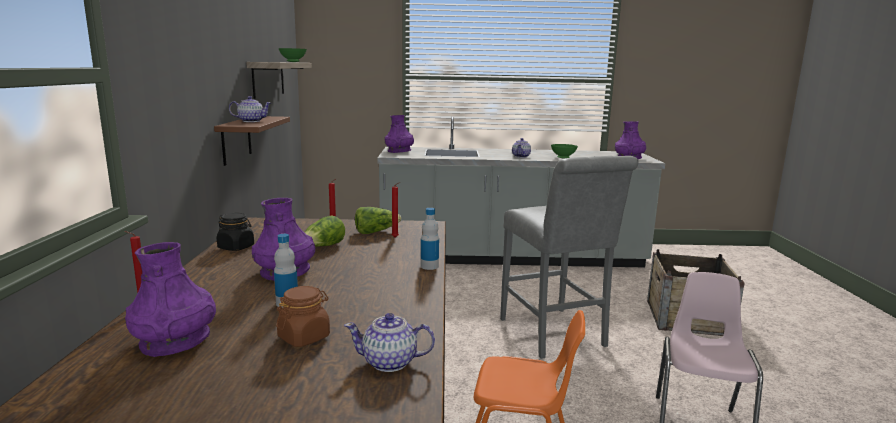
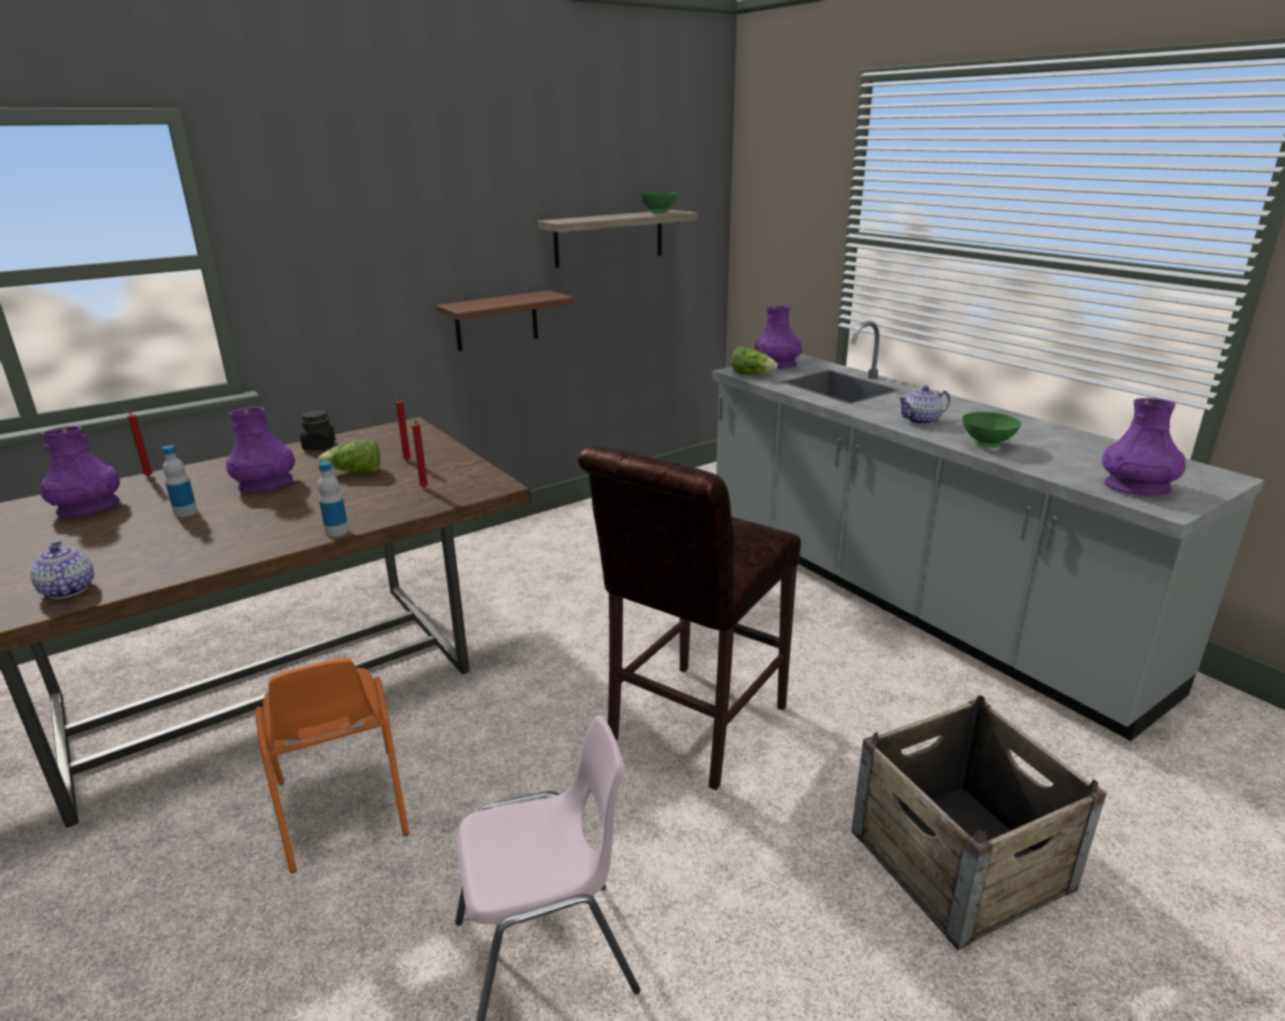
camera: 55 degrees right, 10 degrees up
(251, 121) = (497, 301): teapot -> none
(304, 337) = (111, 543): brown jar -> none
(375, 232) = (435, 474): lettuce -> lettuce (752, 375)
(554, 335) = (690, 728): grey stool -> brown stool

